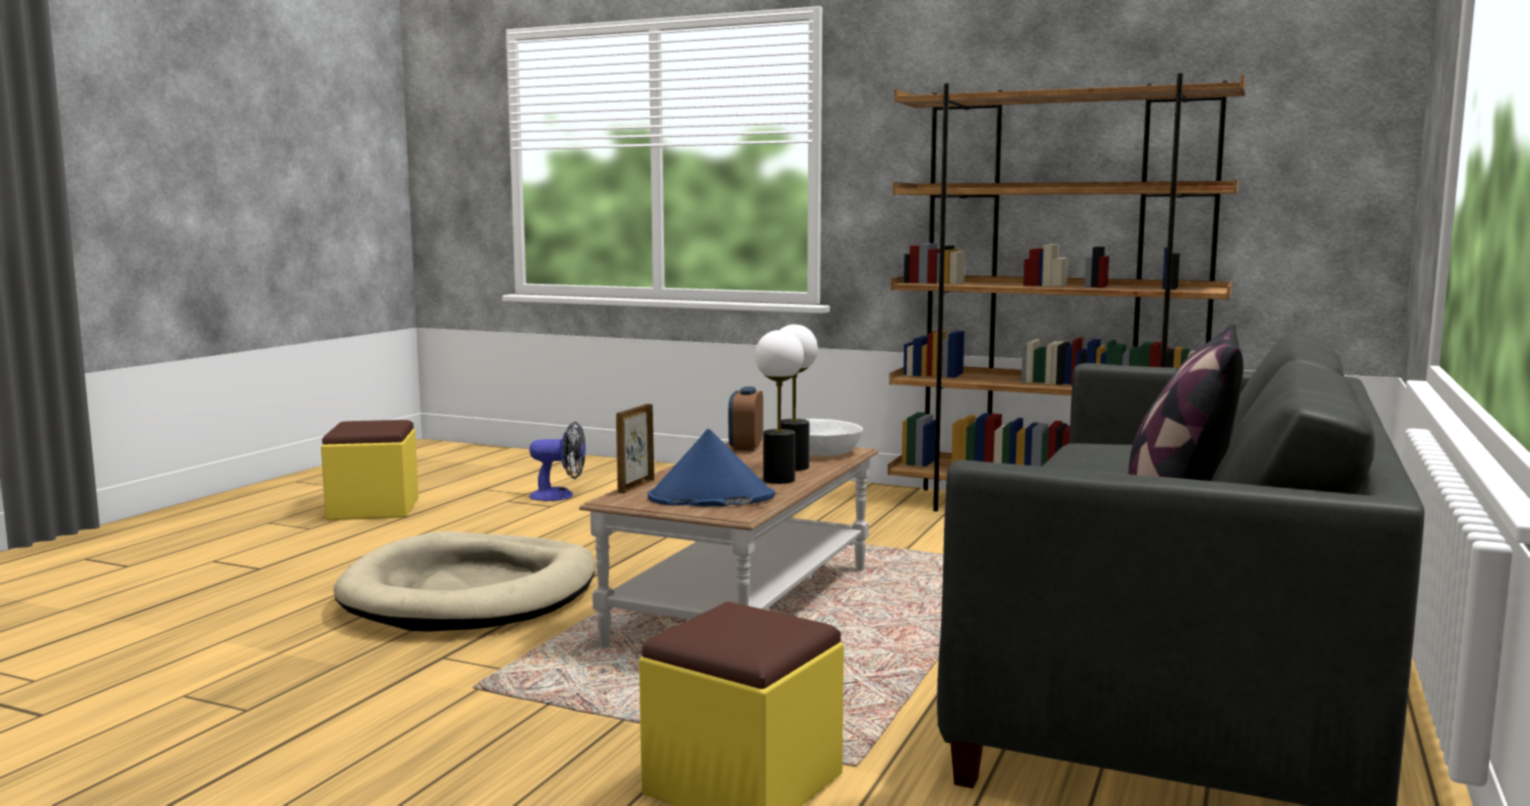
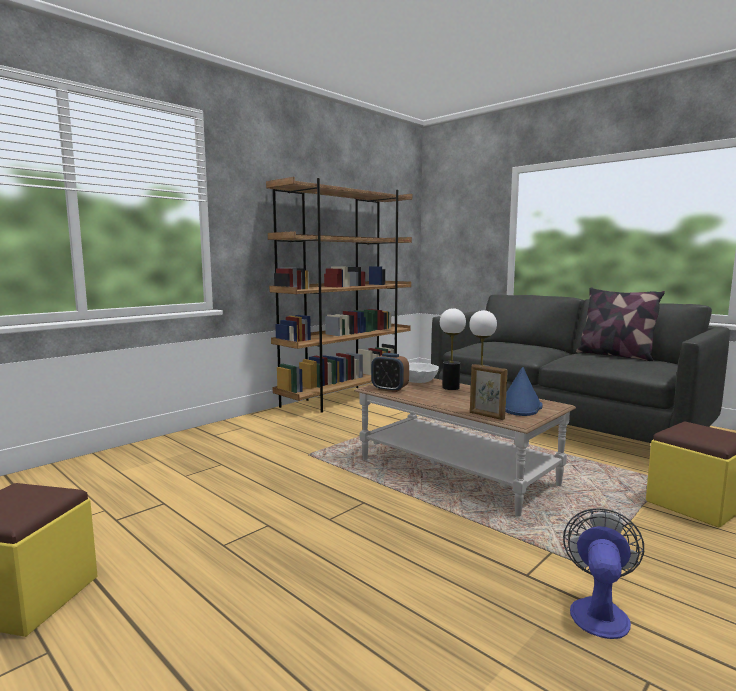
camera: 70 degrees left, 0 degrees up
(471, 593) = (382, 554): beige dog bed -> none
(560, 496) = (136, 497): fan -> fan (598, 611)

